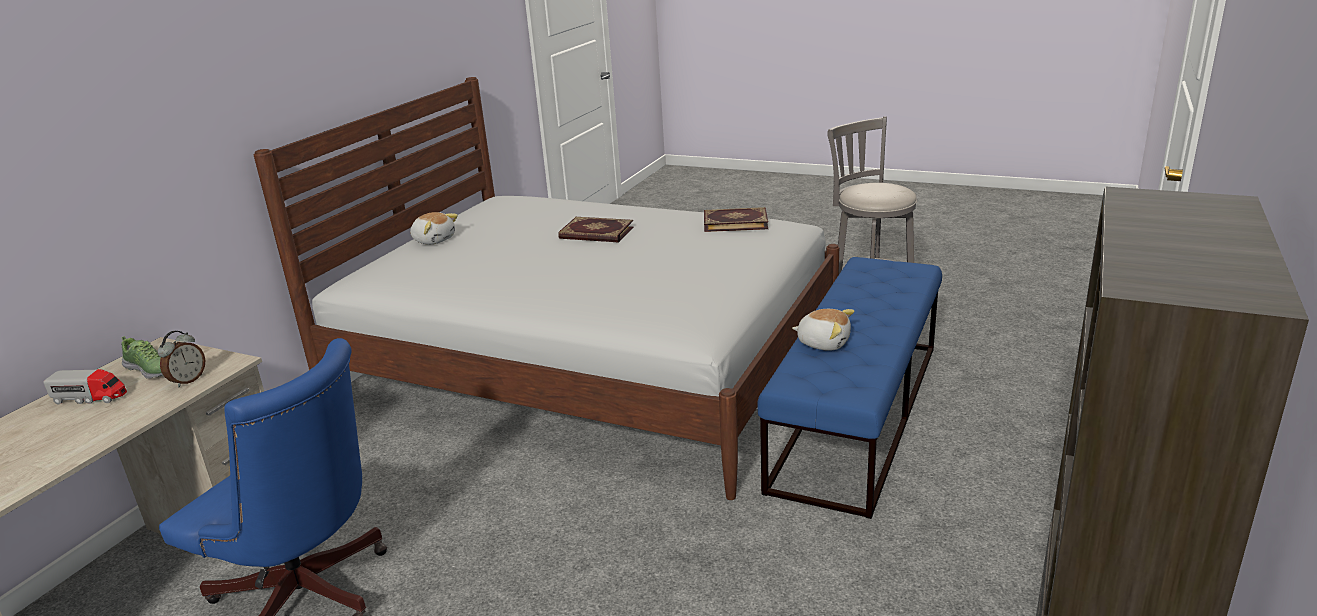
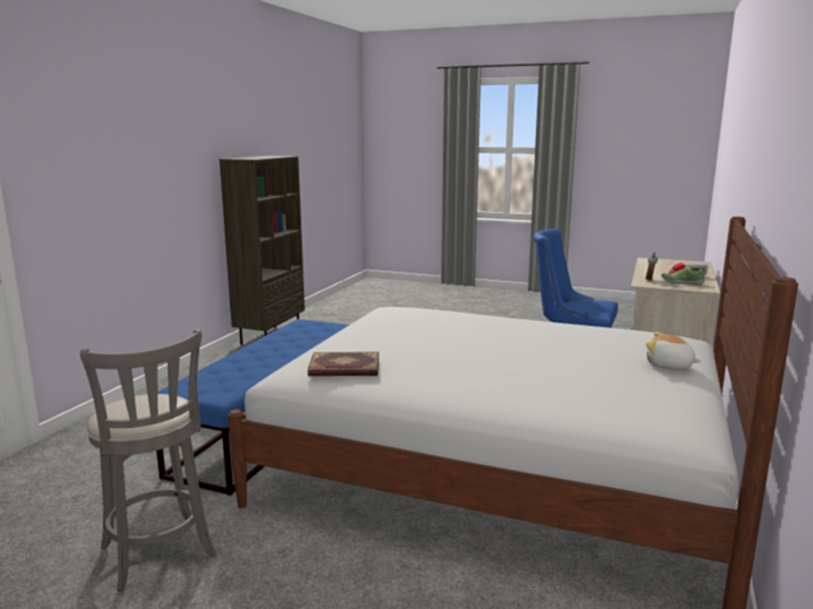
camera: 175 degrees right, 10 degrees down
(596, 233) = (491, 360): book -> none
(823, 342) = (304, 342): plush toy -> none

